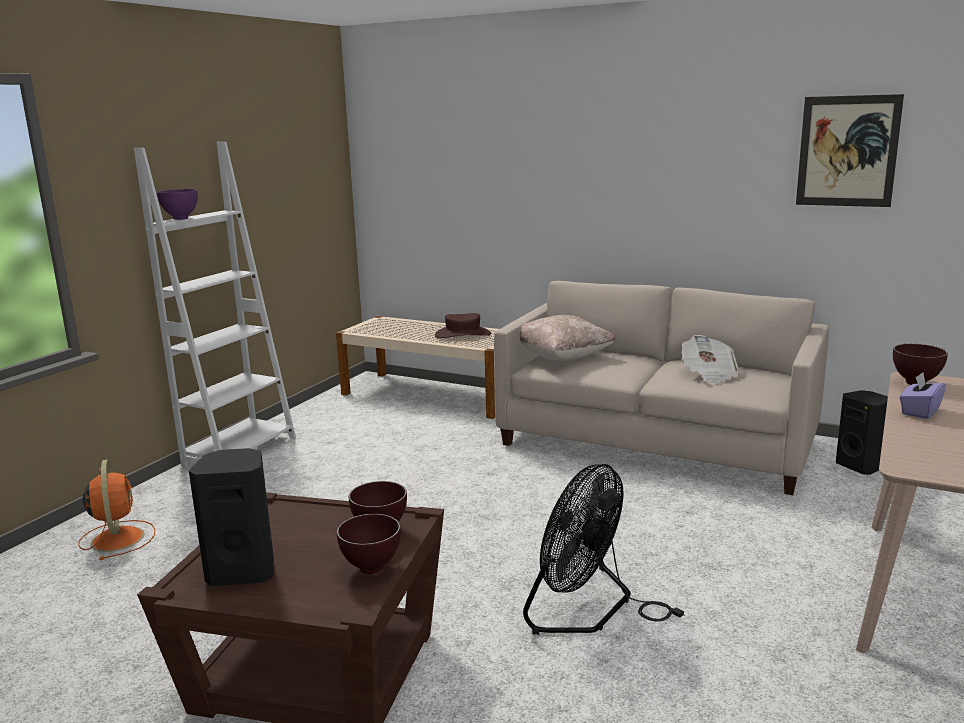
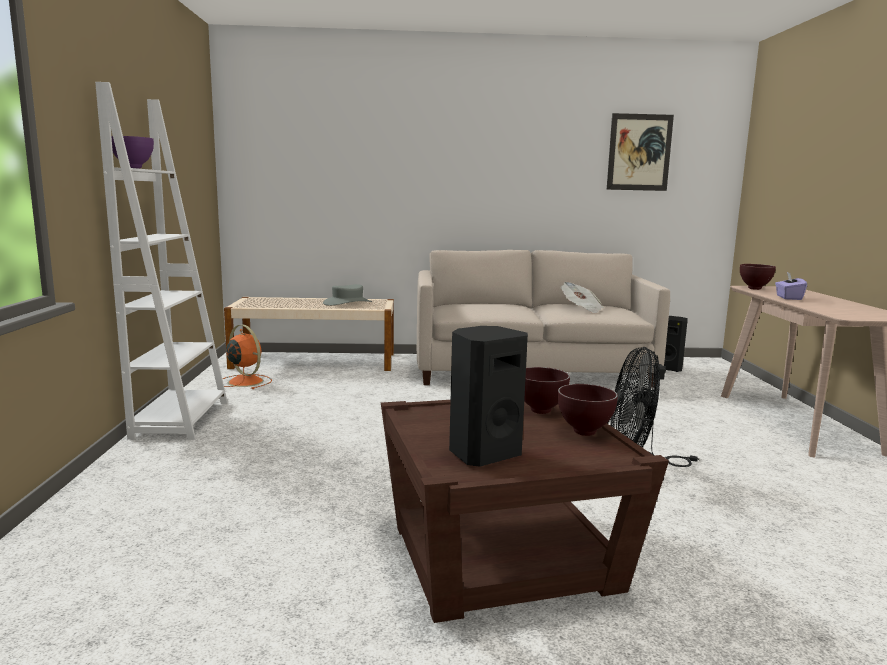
camera: 30 degrees left, 5 degrees down
(118, 538) = (136, 507): orange fan -> orange fan (244, 381)
(463, 334) = (347, 303): brown hat -> grey hat
(562, 357) = (462, 307): beige pillow -> none

